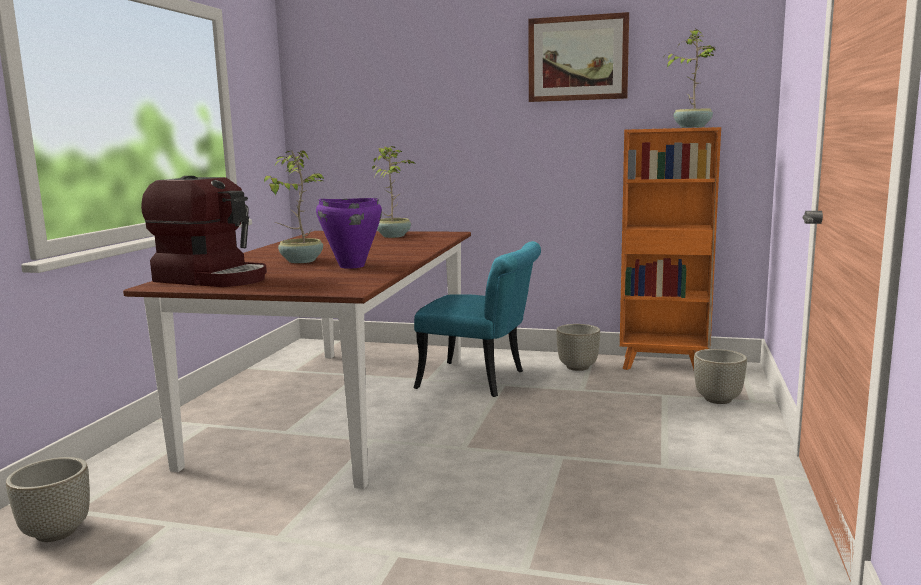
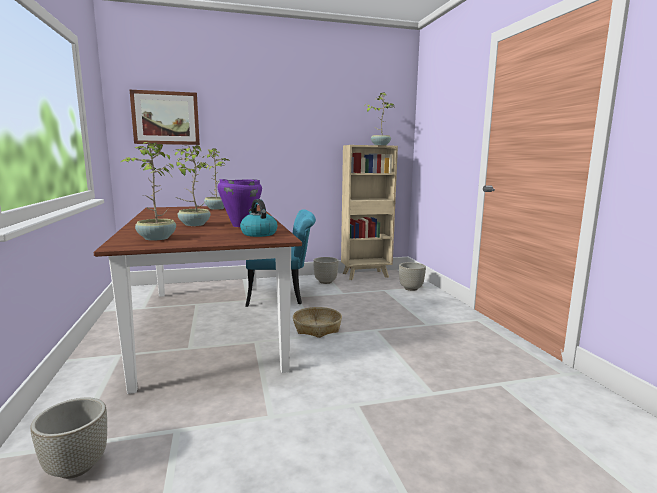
camera: 30 degrees left, 0 degrees up
(213, 278) = (156, 238): coffee machine -> potted plant
(339, 280) = (258, 234): none -> kettle
(475, 437) = (317, 328): none -> basket
(578, 58) = (315, 102): picture -> picture (166, 118)
(664, 365) = (366, 275): orange bookcase -> beige bookcase

